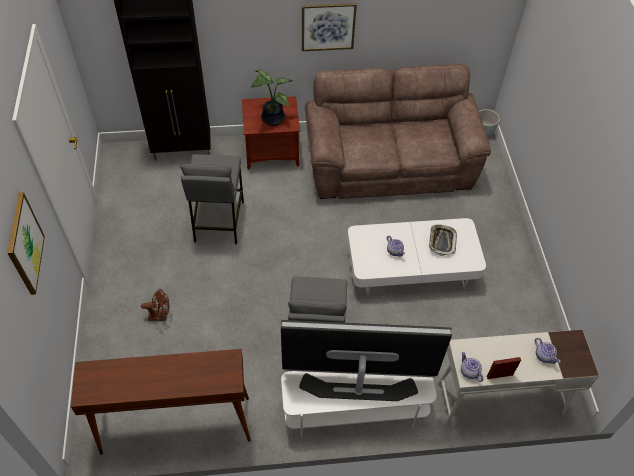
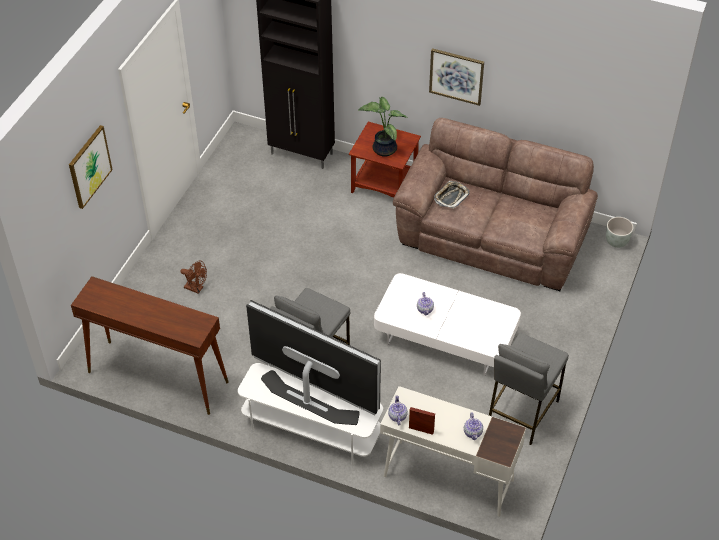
camera: 30 degrees right, 5 degrees down
(218, 221) = (294, 229): grey stool -> grey stool (521, 412)
(442, 241) = (476, 319): tray -> tray (451, 197)

